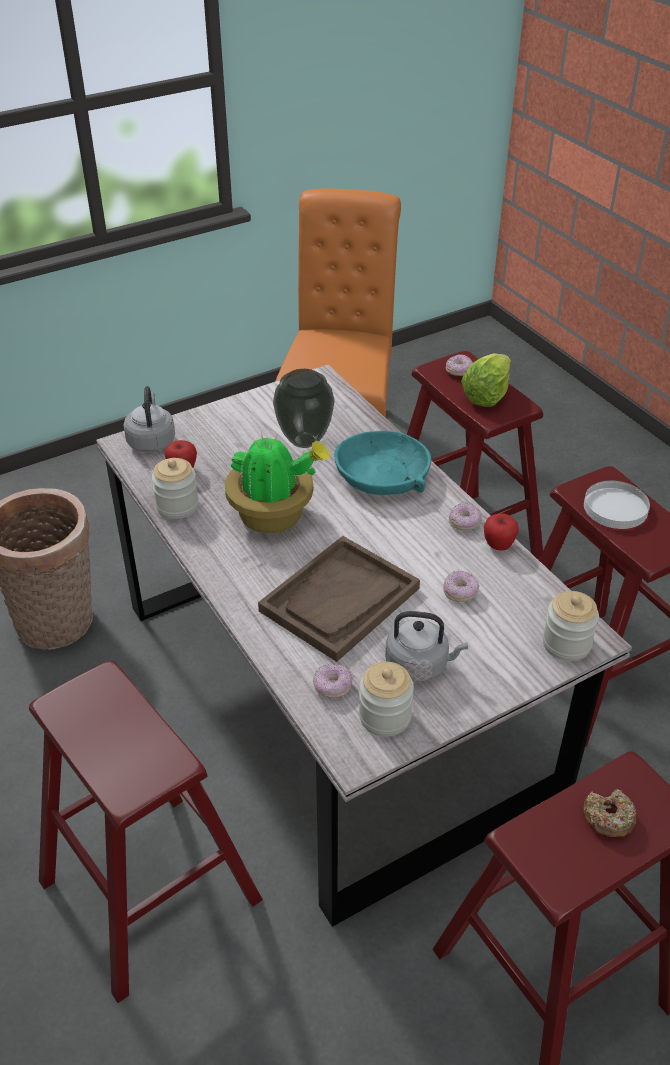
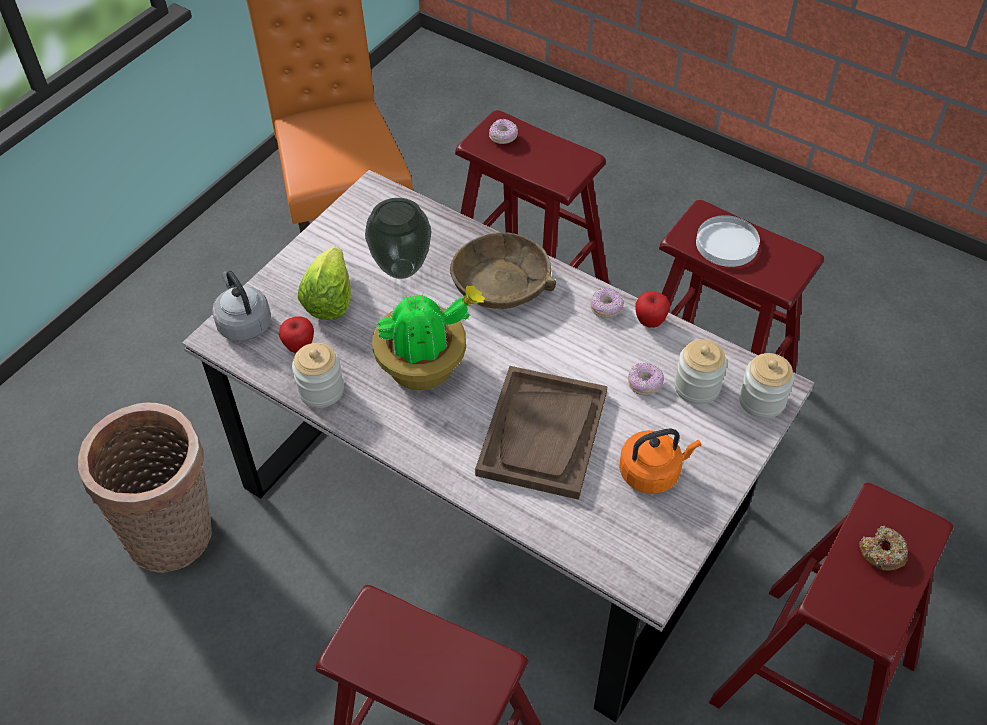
camera: 25 degrees left, 10 degrees up
(332, 687) = (590, 526): donut -> none
(383, 476) = (502, 283): turquoise bowl -> brown bowl
(385, 716) = (653, 537): jar -> jar (697, 387)
(420, 665) = (652, 472): grey kettle -> orange kettle
(486, 395) = (545, 157): lettuce -> lettuce (329, 300)

